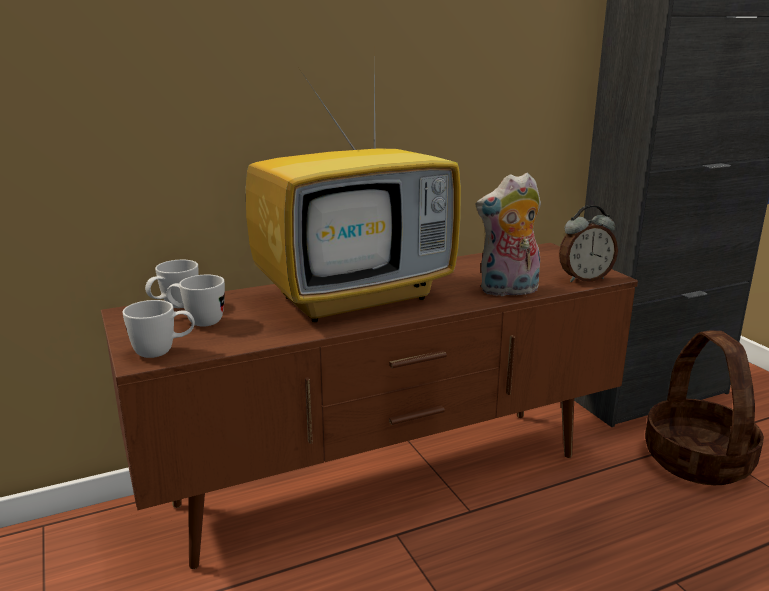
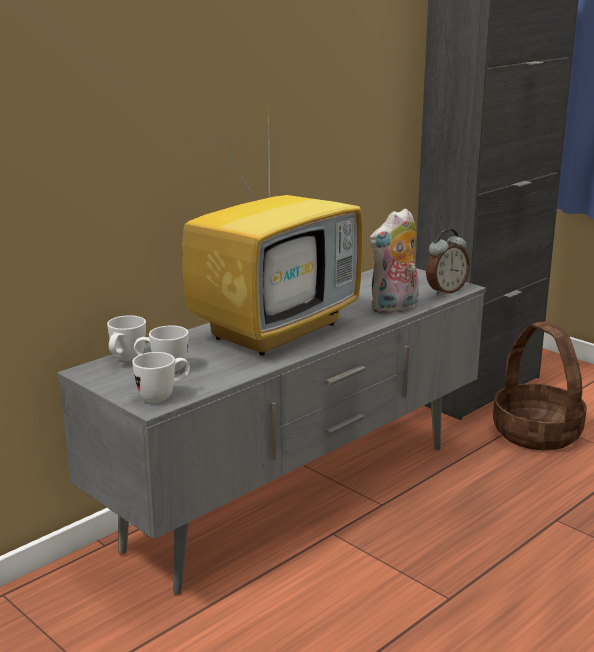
camera: 20 degrees left, 0 degrees up
(384, 482) = (296, 497): brown tv stand -> grey tv stand

